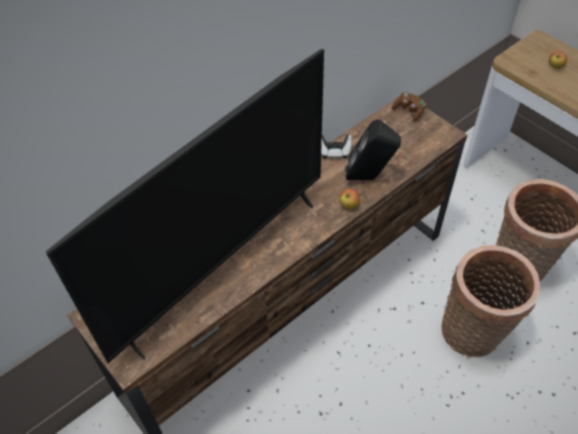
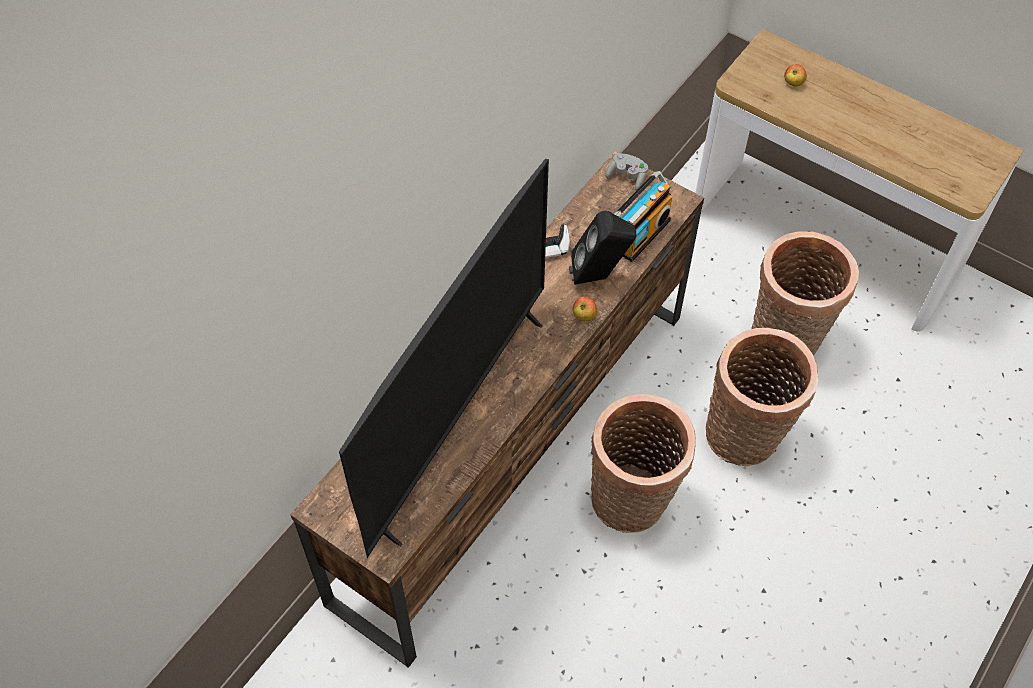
camera: 15 degrees left, 5 degrees up
(372, 366) = (633, 502): none -> basket
(409, 111) = (627, 176): brown game controller -> grey game controller
(409, 153) = (640, 234): none -> radio

